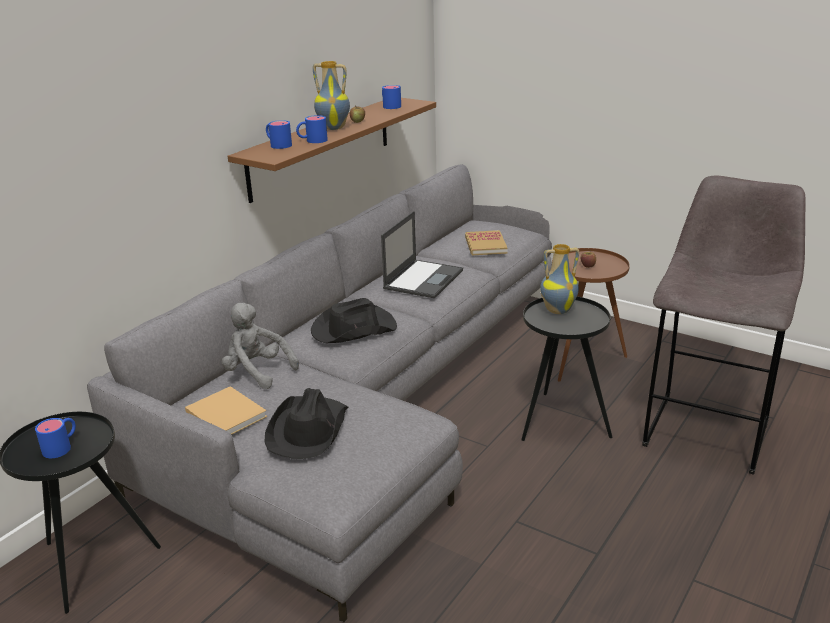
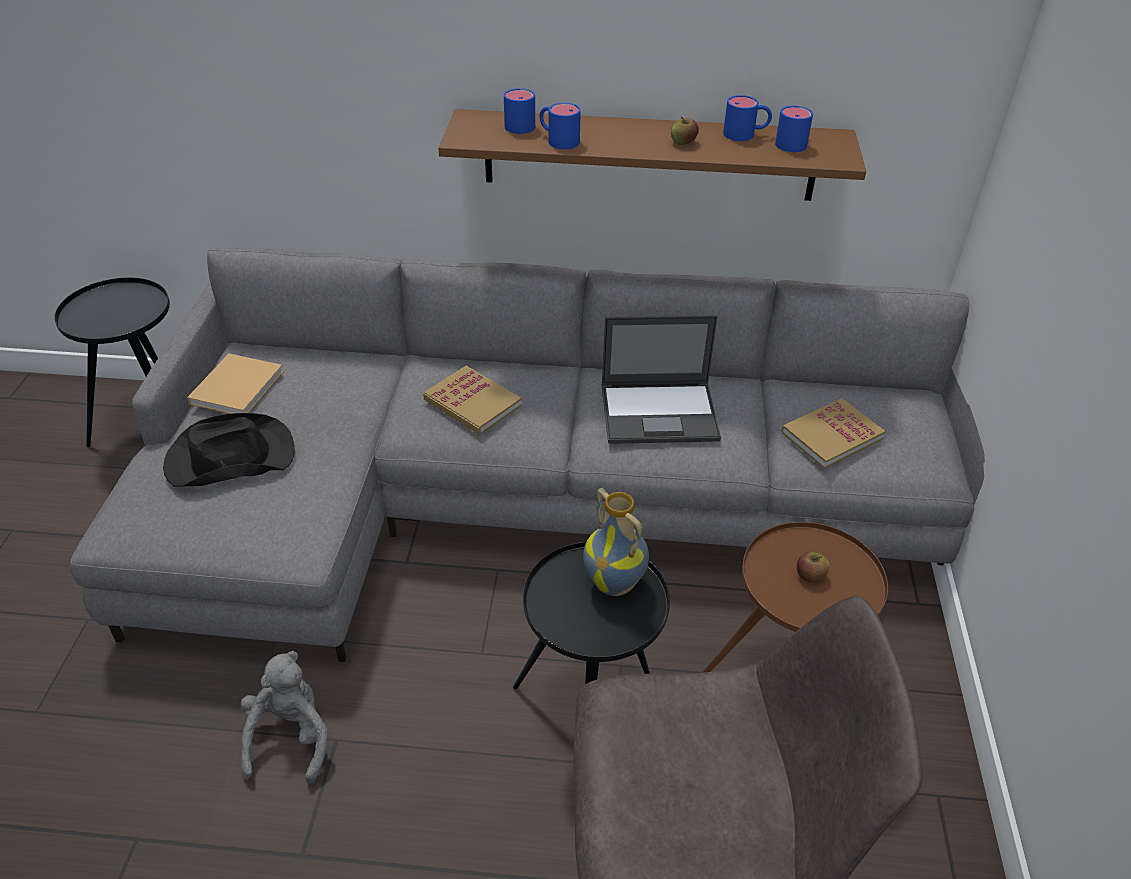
camera: 60 degrees right, 15 degrees up
(62, 446) = (113, 313): blue mug -> blue mug (746, 134)
(257, 372) = (336, 372): grey plush toy -> grey plush toy (290, 738)
(334, 128) = (633, 136): vase -> none
(352, 329) = (472, 403): black hat -> book

